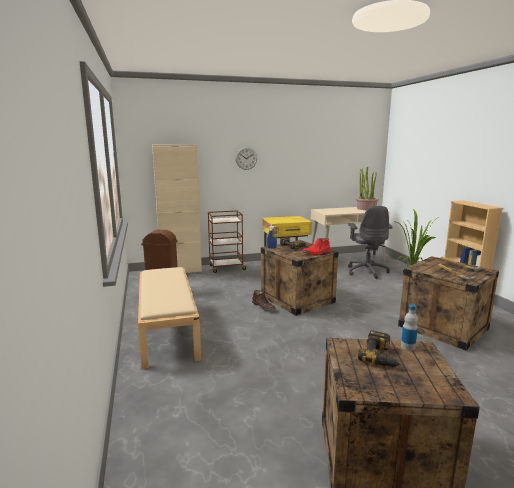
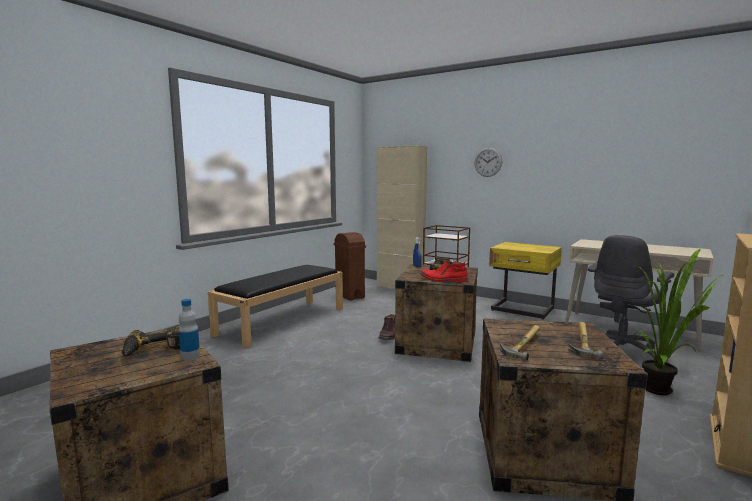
camera: 50 degrees right, 5 degrees down
(167, 329) = (283, 321): beige bench -> black bench
(366, 208) = (680, 250): potted plant -> none

